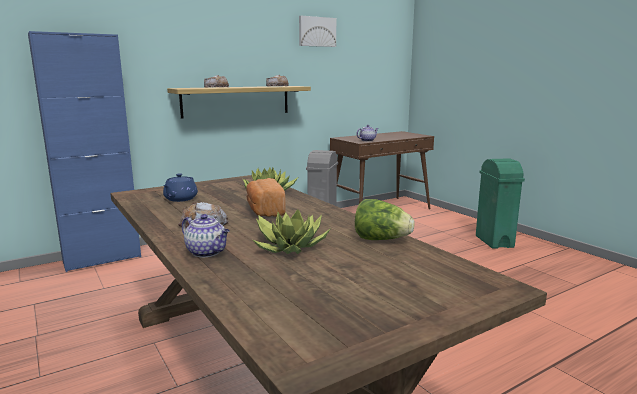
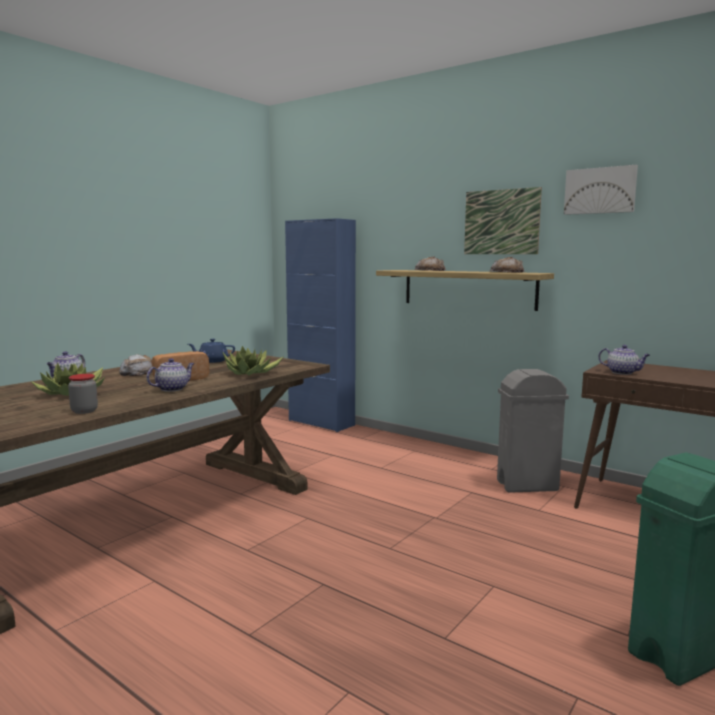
camera: 70 degrees right, 5 degrees down
(258, 48) = (501, 222): none -> picture
(309, 213) = (172, 389): none -> teapot
(381, 240) = (84, 411): lettuce -> jar

